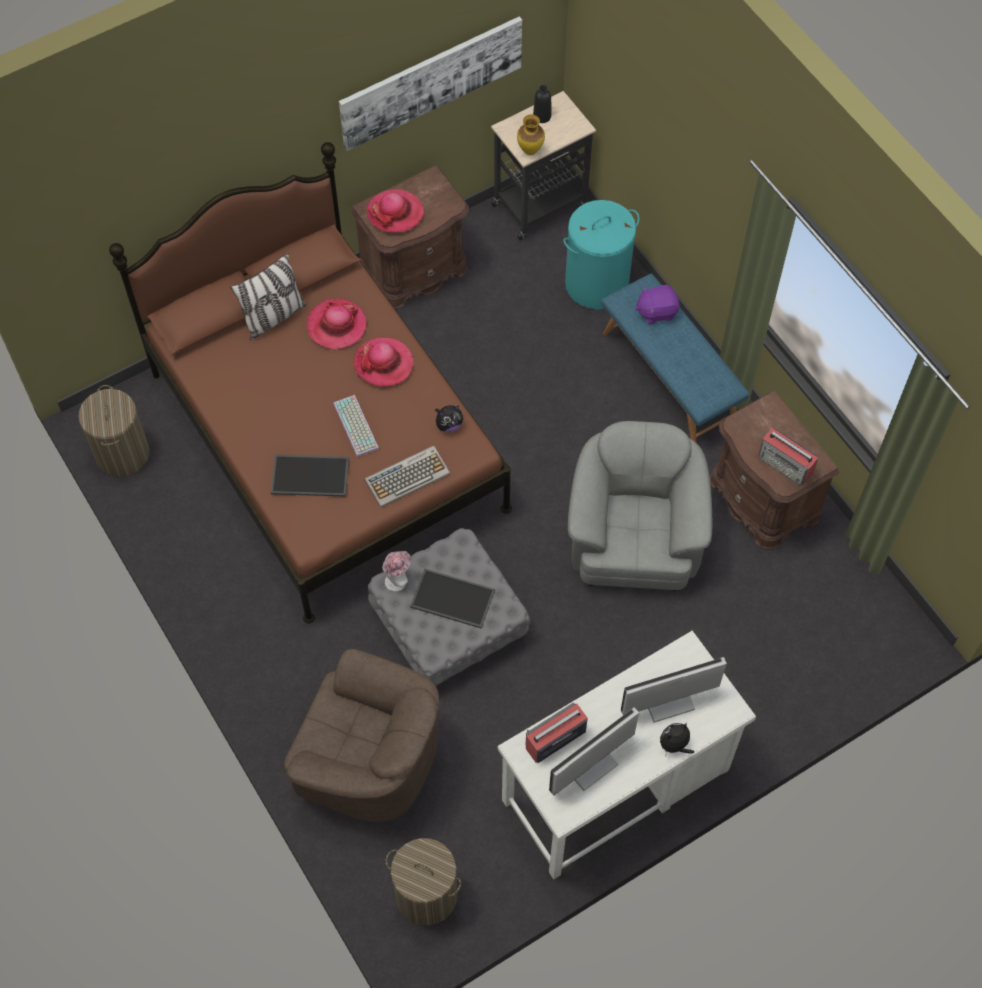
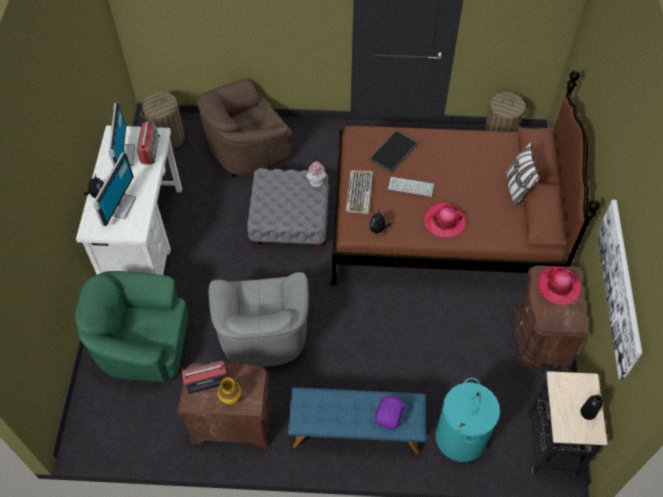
camera: 125 degrees right, 5 degrees down
(336, 325) = (488, 213): hat -> none
(451, 599) = (286, 198): tray -> none
(530, 150) = (558, 384): vase -> vase (231, 399)
(634, 540) = (263, 333): grey armchair -> grey armchair turned 45 degrees clockwise
(757, 658) = (144, 346): none -> green armchair

